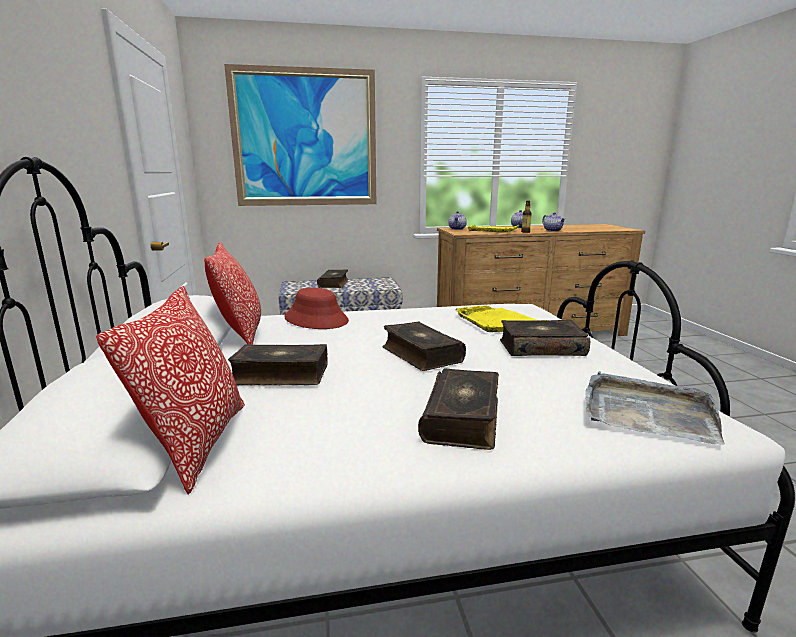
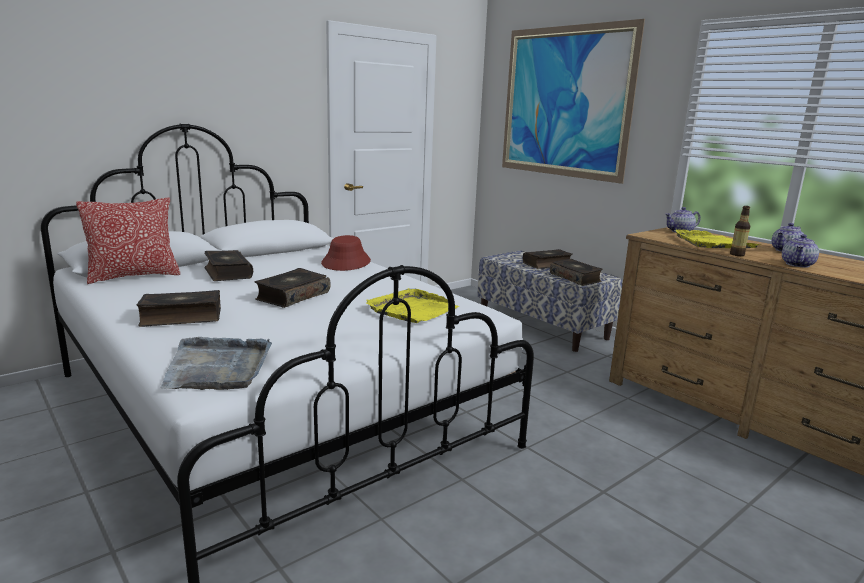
camera: 60 degrees right, 0 degrees up
(240, 334) = (293, 254): pillow -> none
(541, 348) = (347, 329): book -> book (575, 278)

